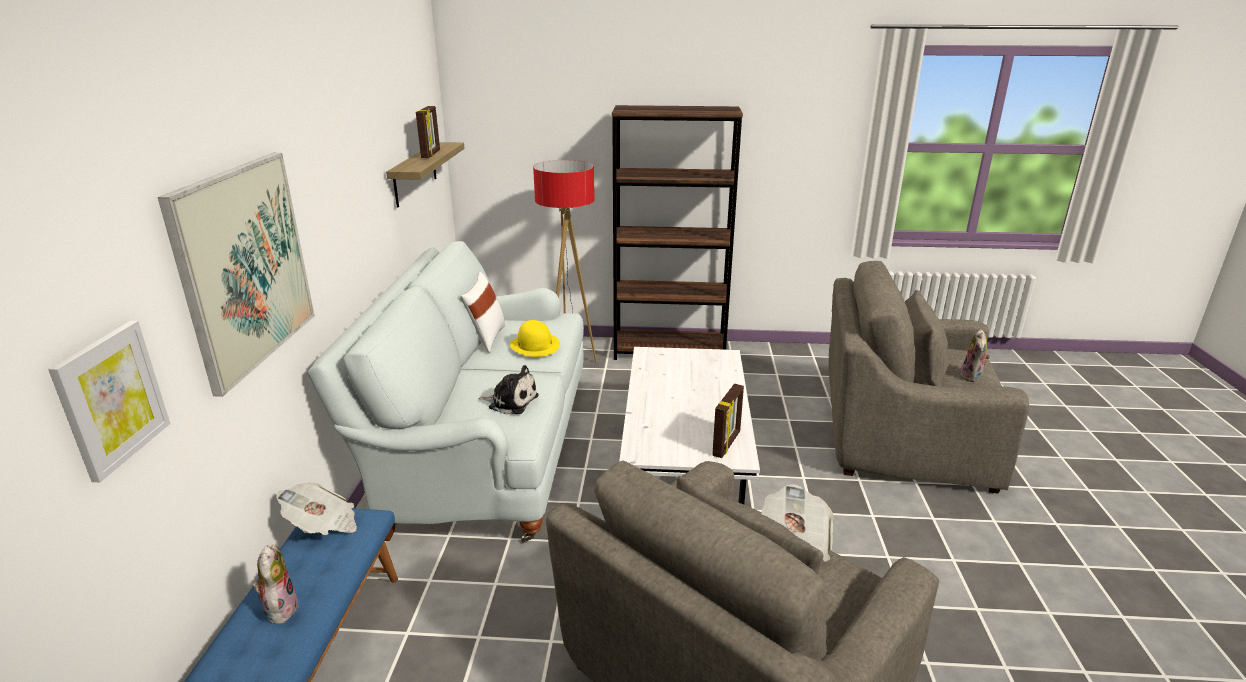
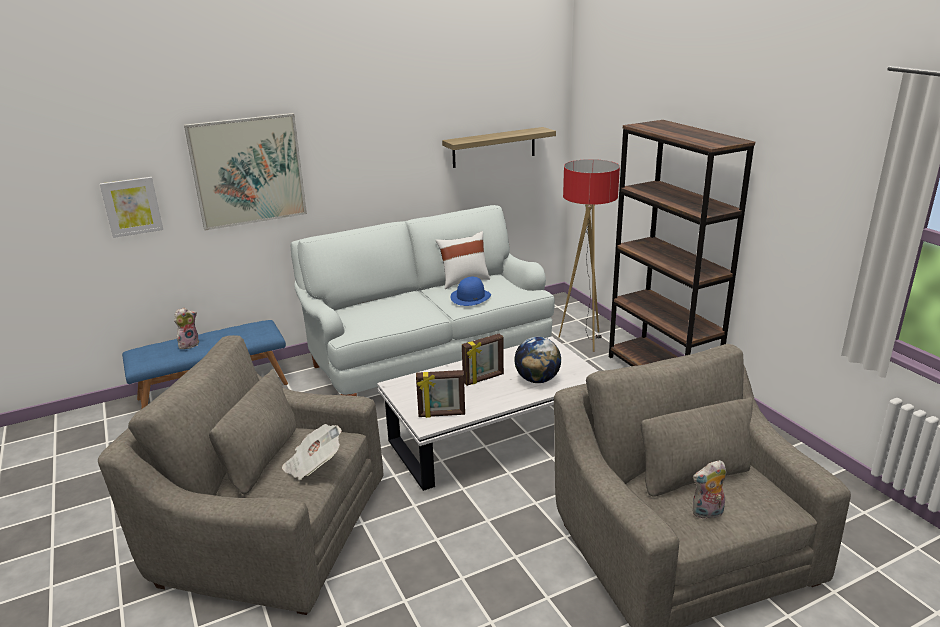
camera: 60 degrees right, 0 degrees up
(323, 525) = (254, 327): newspaper -> none
(431, 154) = (503, 135): picture frame -> picture frame (483, 379)
(511, 401) = (386, 316): plush toy -> none
(535, 345) = (470, 297): yellow hat -> blue hat
(708, 378) = (537, 380): none -> globe

